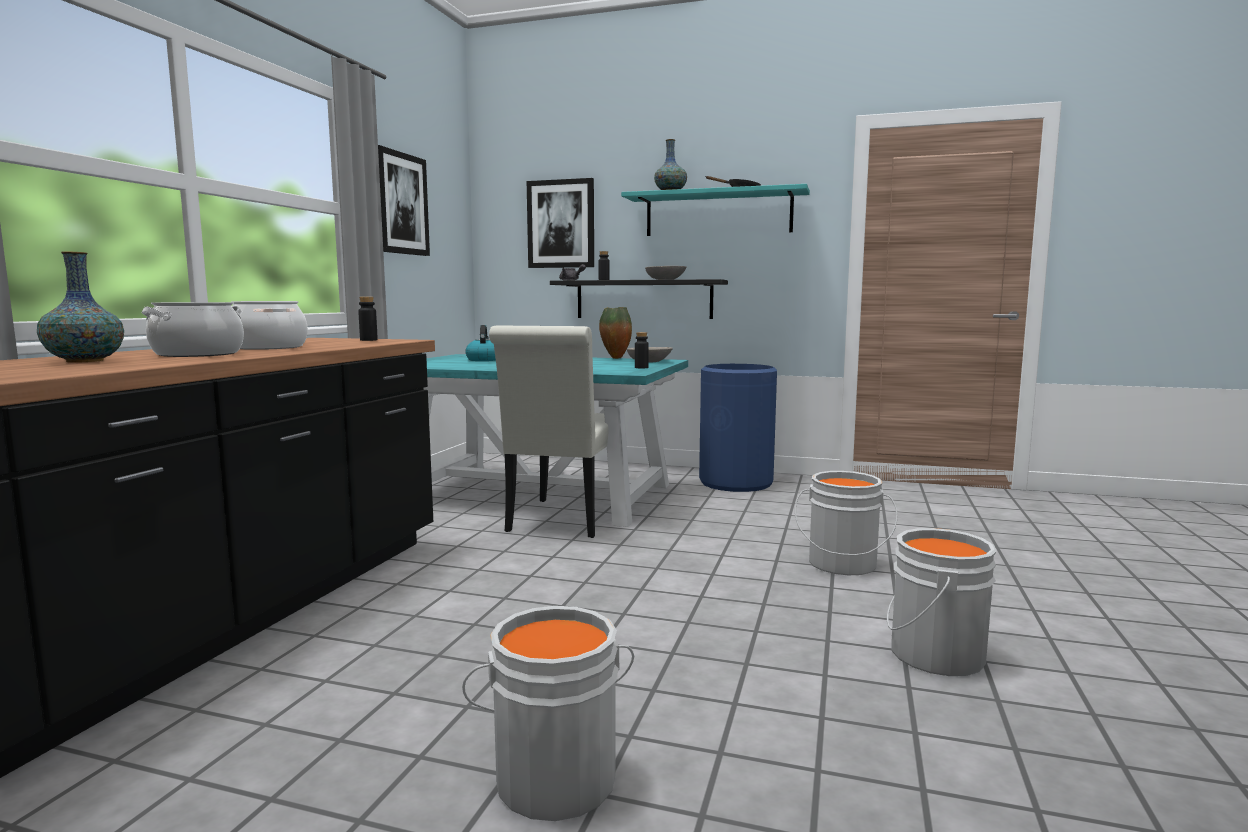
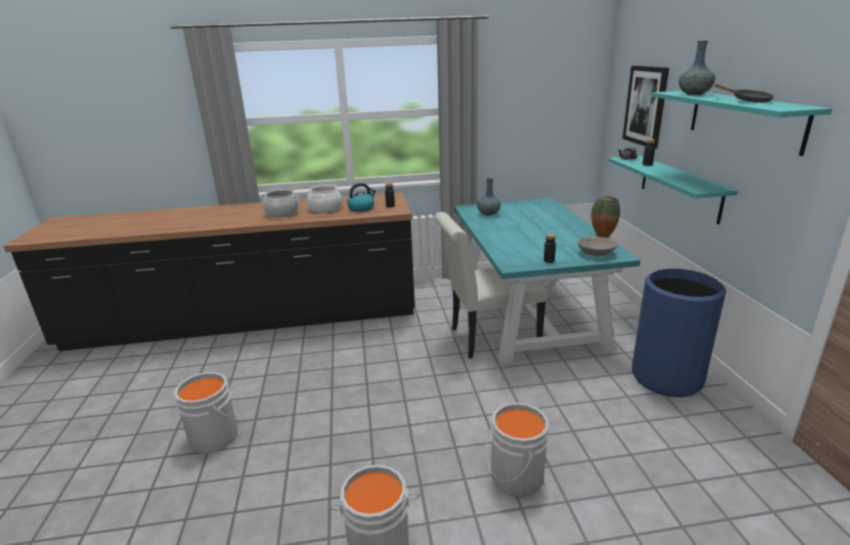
camera: 65 degrees right, 15 degrees up
(84, 361) = (245, 212): vase -> vase (488, 214)
(401, 204) = (513, 96): picture -> none
(484, 360) = (527, 213): kettle -> kettle (361, 208)
(643, 299) = (679, 187): black shelf -> turquoise shelf
(665, 279) = (678, 178): grey bowl -> none

